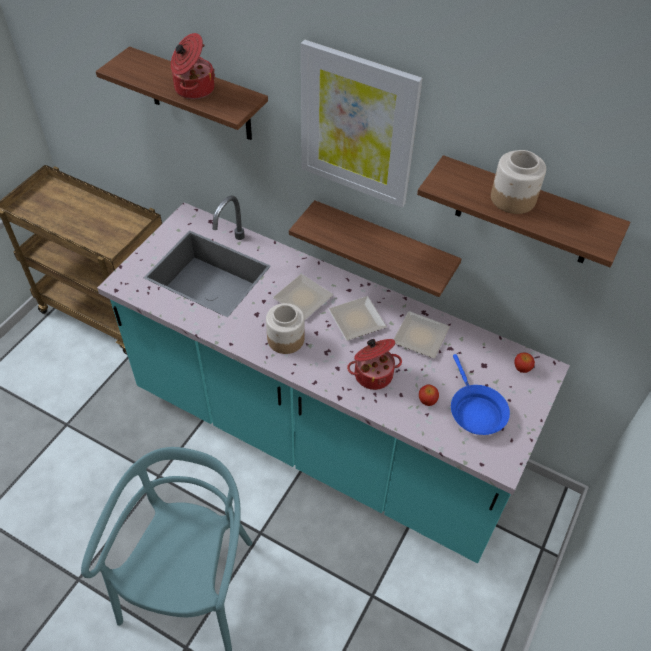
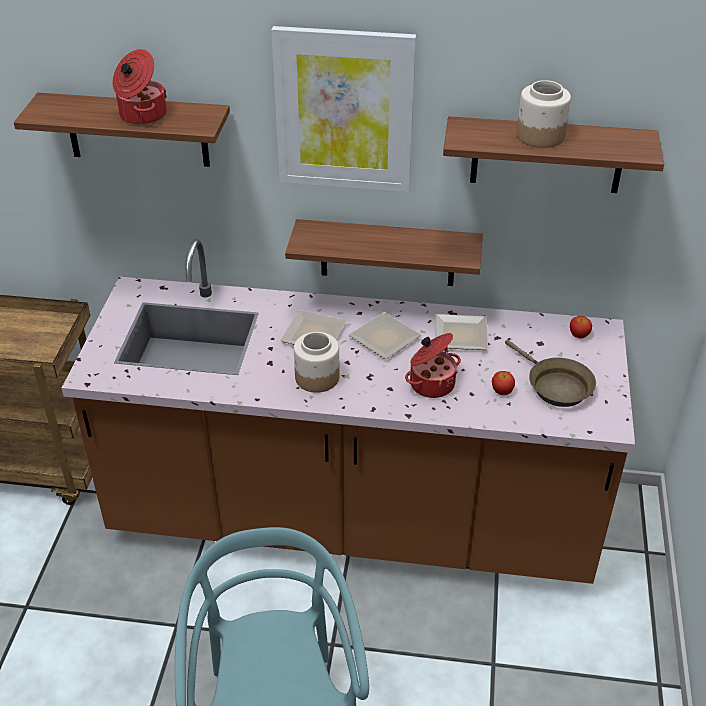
camera: 20 degrees left, 10 degrees down
(322, 436) = (353, 518): turquoise counter -> brown counter
(475, 410) = (555, 386): blue frying pan -> brown frying pan

